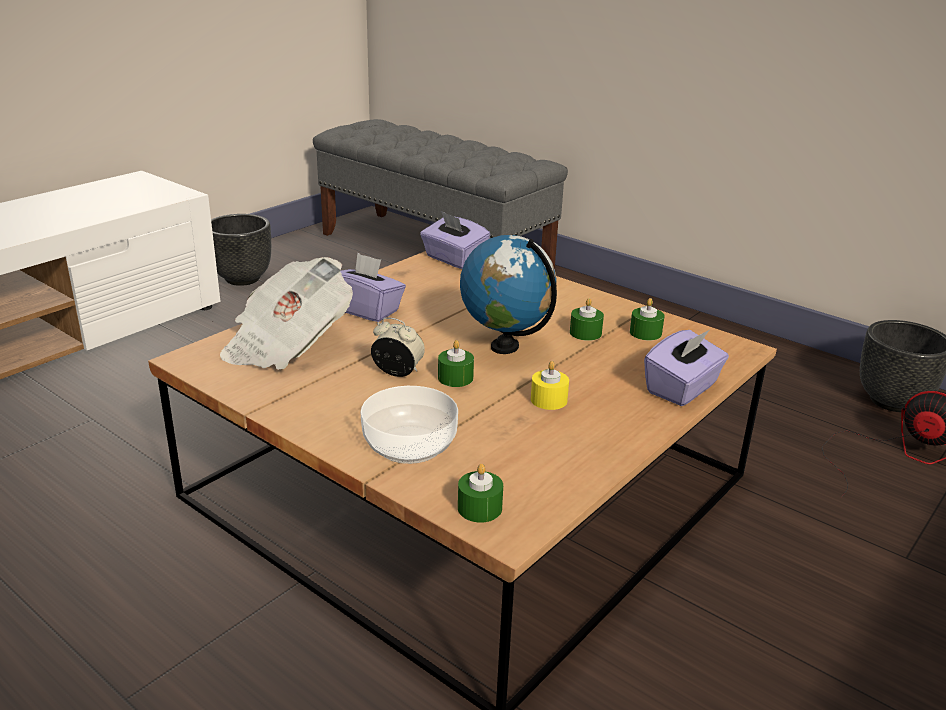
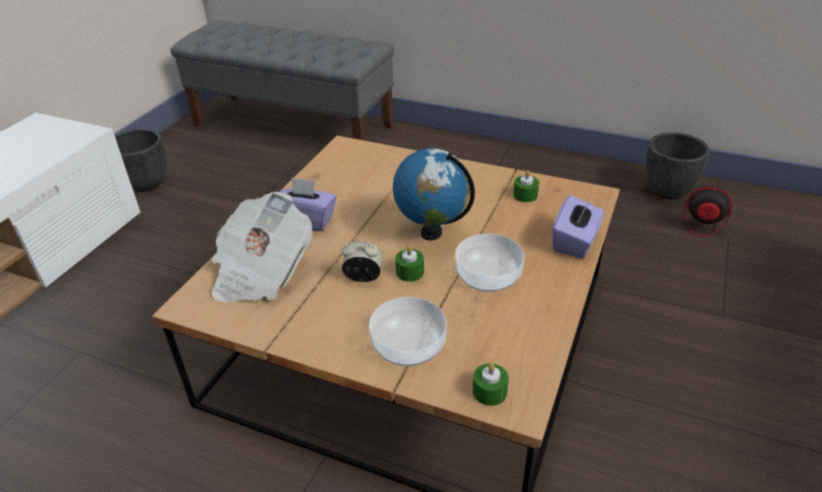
camera: 15 degrees left, 10 degrees up
(454, 259) = (349, 154): purple tissue box -> none
(548, 400) = (488, 276): yellow candle -> bowl
(585, 333) = (483, 205): green candle -> none

